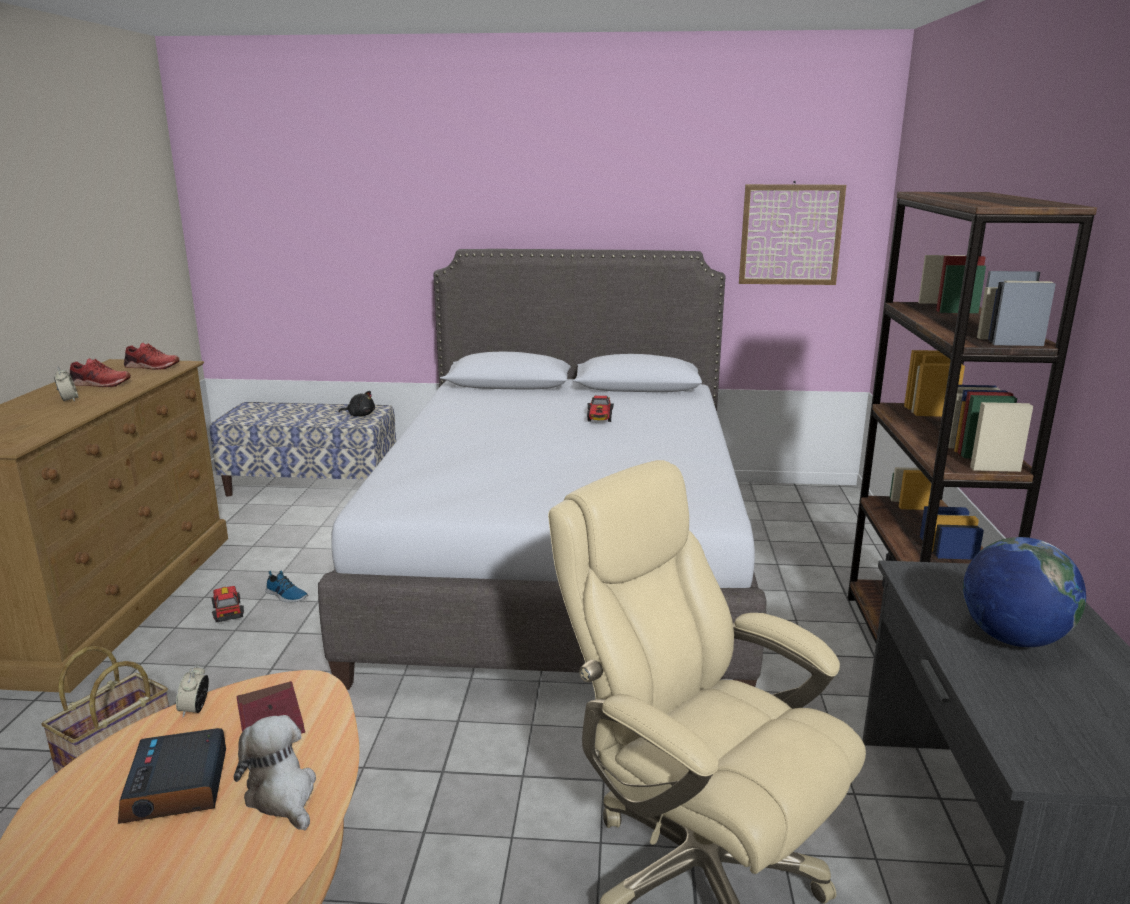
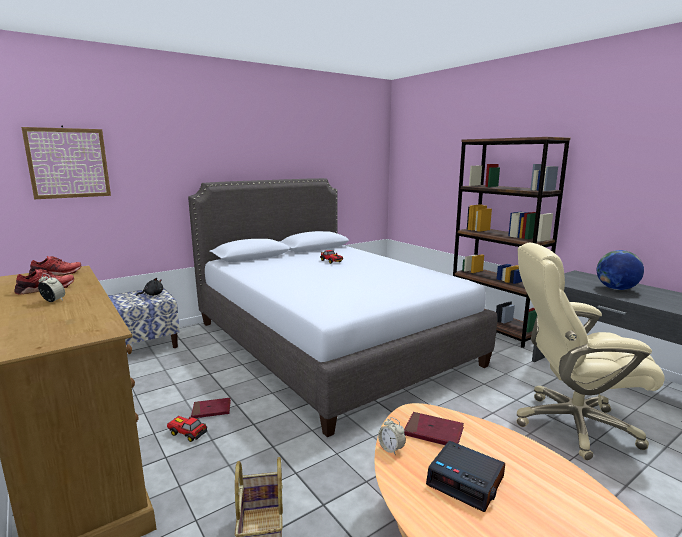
camera: 40 degrees left, 5 degrees down
(282, 795) = (510, 454): plush toy -> none
(286, 595) = (211, 410): shoe -> red book
(791, 233) = (356, 168): picture -> picture (68, 162)

